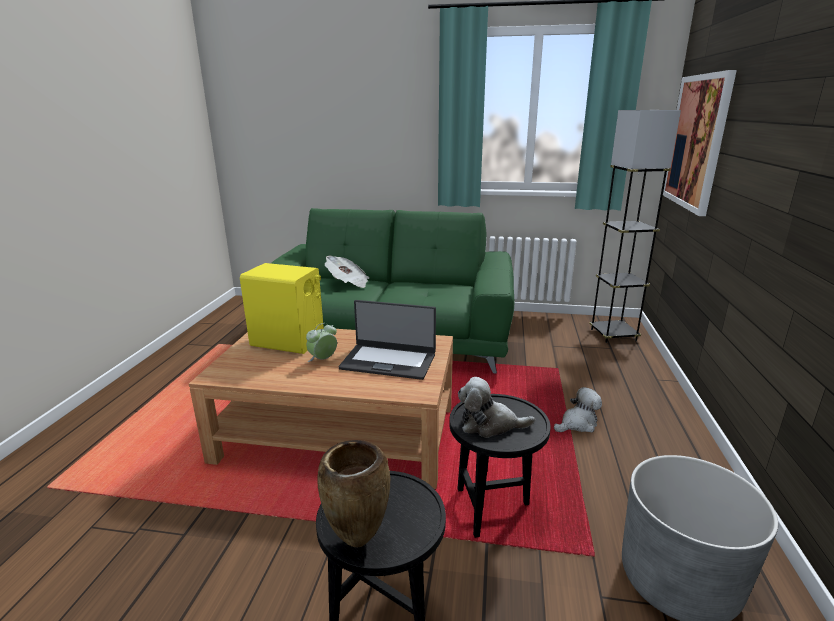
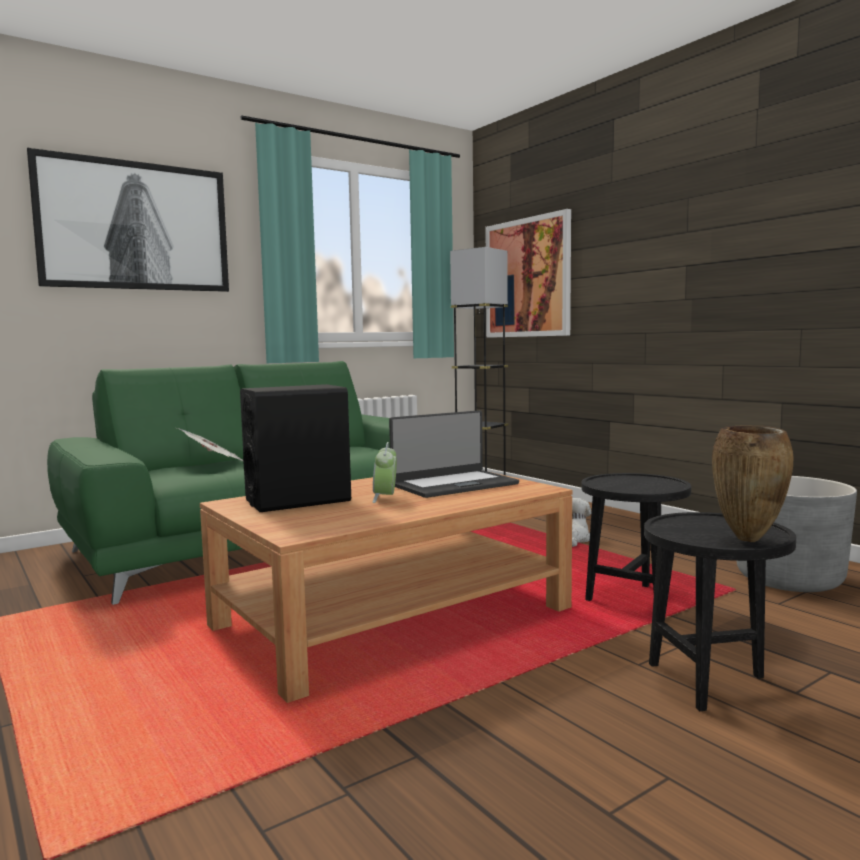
camera: 45 degrees left, 15 degrees down
(288, 341) = (298, 500): yellow speaker -> black speaker
(356, 104) = (135, 226): none -> picture
(489, 425) = (635, 486): plush toy -> none

